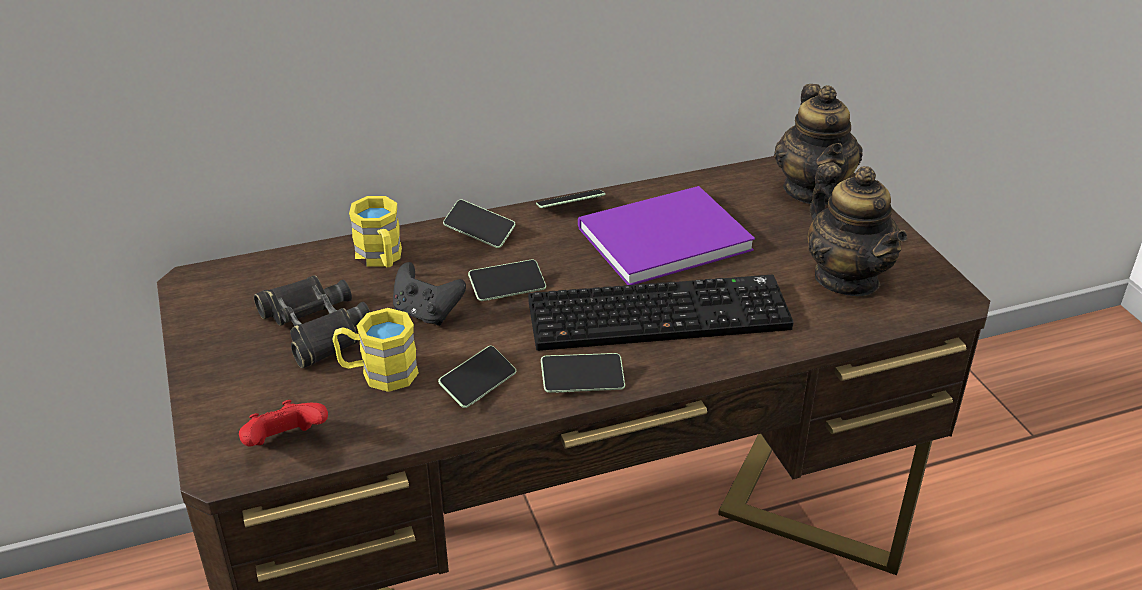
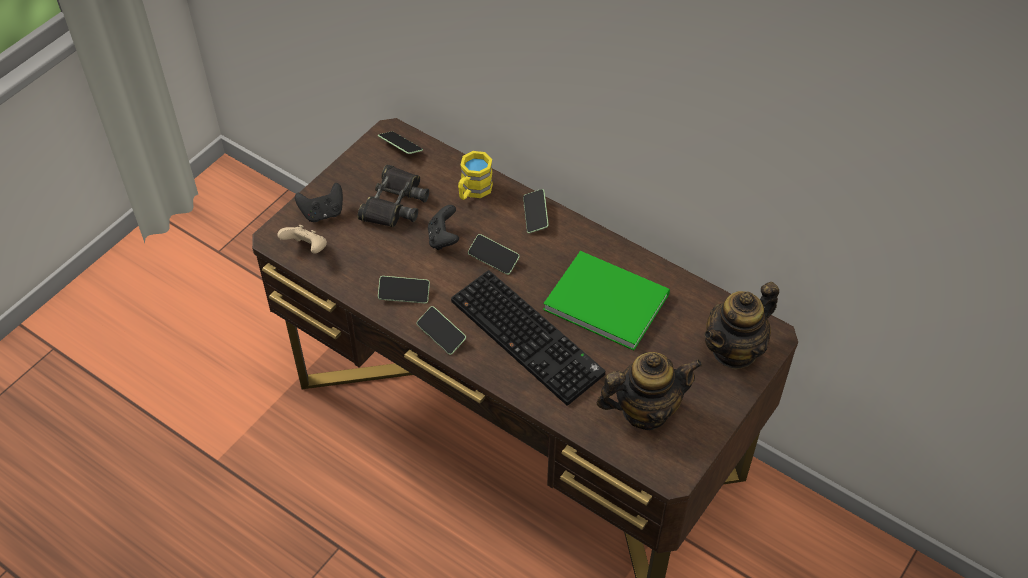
camera: 55 degrees right, 15 degrees up
(242, 399) = (322, 213): none -> black game controller
(285, 443) = (307, 249): red game controller -> beige game controller
(378, 373) = (381, 250): yellow mug -> none
(570, 207) = (599, 241): phone -> phone (400, 147)
(658, 238) = (604, 298): purple book -> green book
(847, 278) = (645, 410): teapot -> teapot turned 135 degrees counterclockwise

